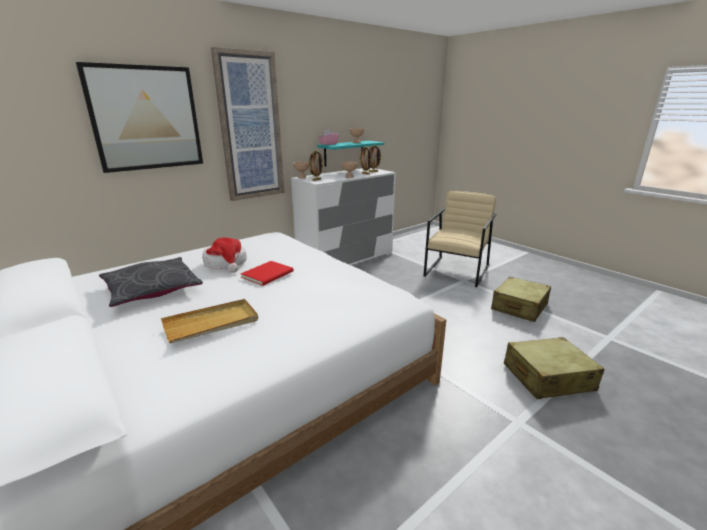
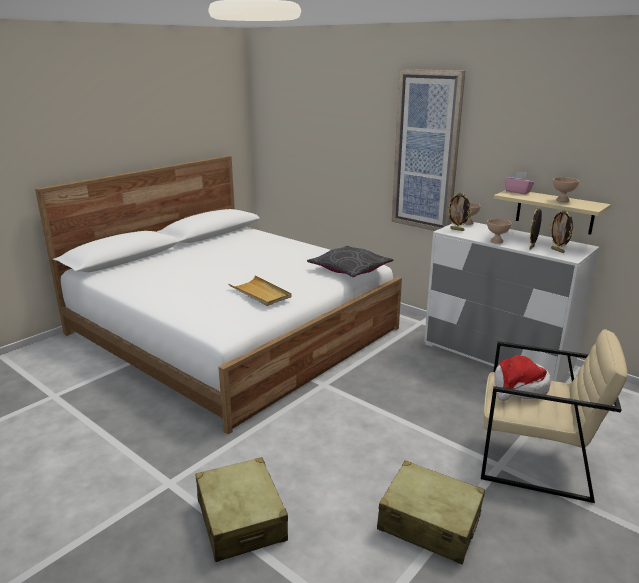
camera: 80 degrees right, 0 degrees up
(146, 118) = (344, 130): picture -> none
(152, 290) = (234, 250): grey pillow -> grey pillow (349, 269)
(211, 323) = (183, 272): beige tray -> beige tray (260, 293)
(226, 263) = (285, 260): hat -> hat (519, 388)
(269, 274) = (264, 275): red book -> none
(344, 153) = (554, 211): turquoise shelf -> beige shelf

